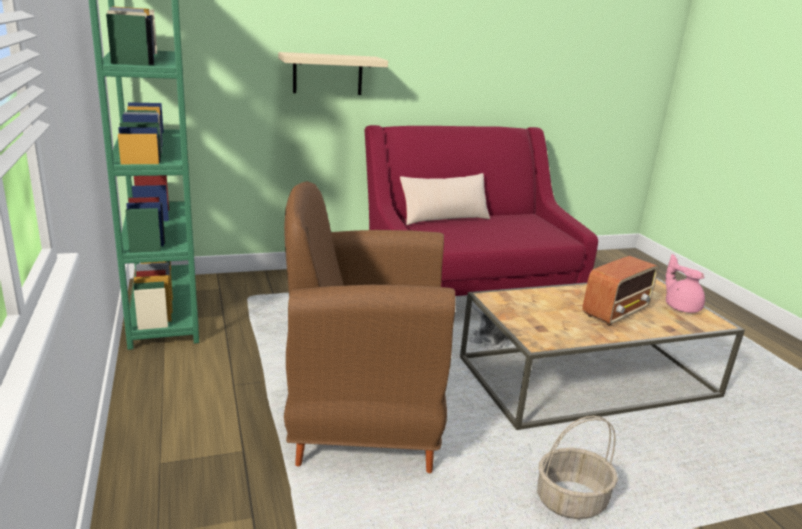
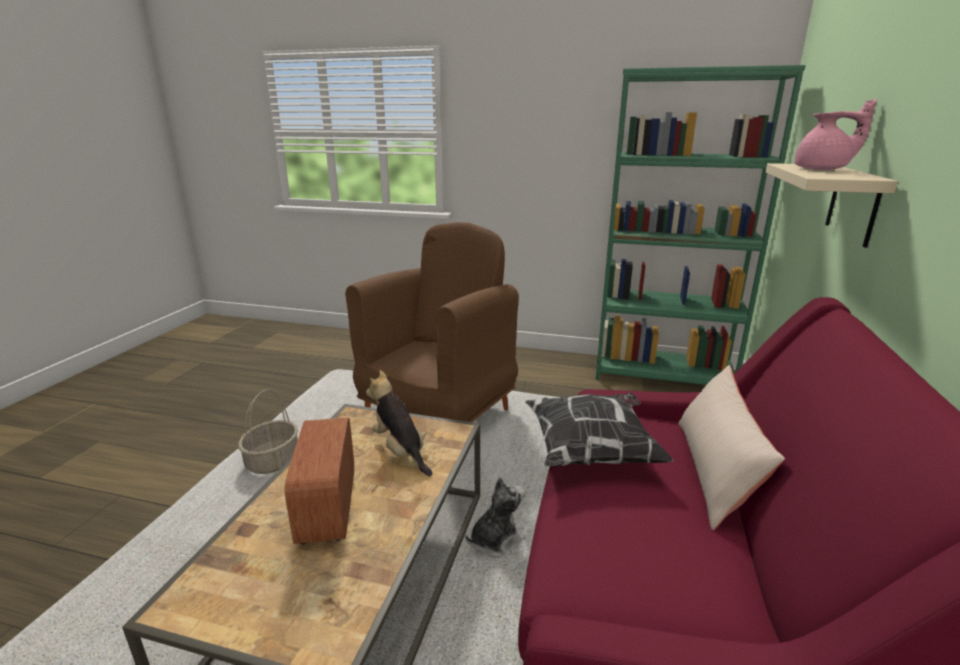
camera: 125 degrees right, 0 degrees up
(468, 241) = (592, 450): none -> pillow
(539, 308) = (401, 451): none -> plush toy
(681, 307) = (249, 603): pink teapot -> pink teapot (823, 169)

